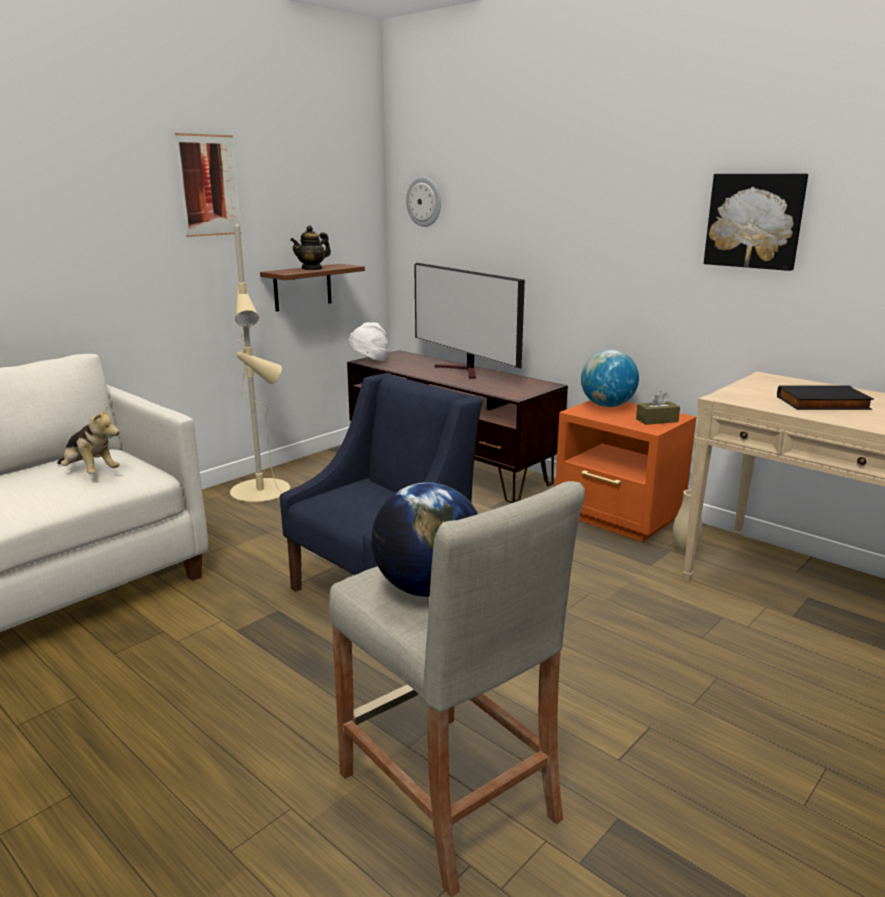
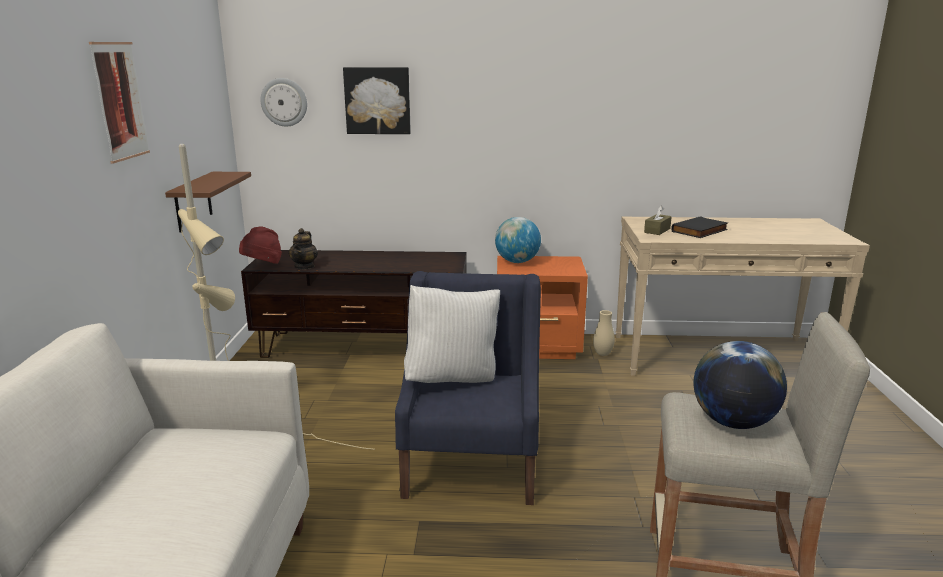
camera: 40 degrees left, 0 degrees up
(90, 472) = (202, 460): plush toy -> none
(312, 269) = (211, 181): teapot -> teapot (304, 266)
(365, 487) = (453, 379): none -> white pillow
(369, 361) = (262, 266): white hat -> red hat
(464, 371) = (367, 257): television -> none
(657, 420) = (566, 265): brown tissue box -> brown tissue box (657, 230)
(755, 221) = (611, 110): picture -> picture (378, 100)

